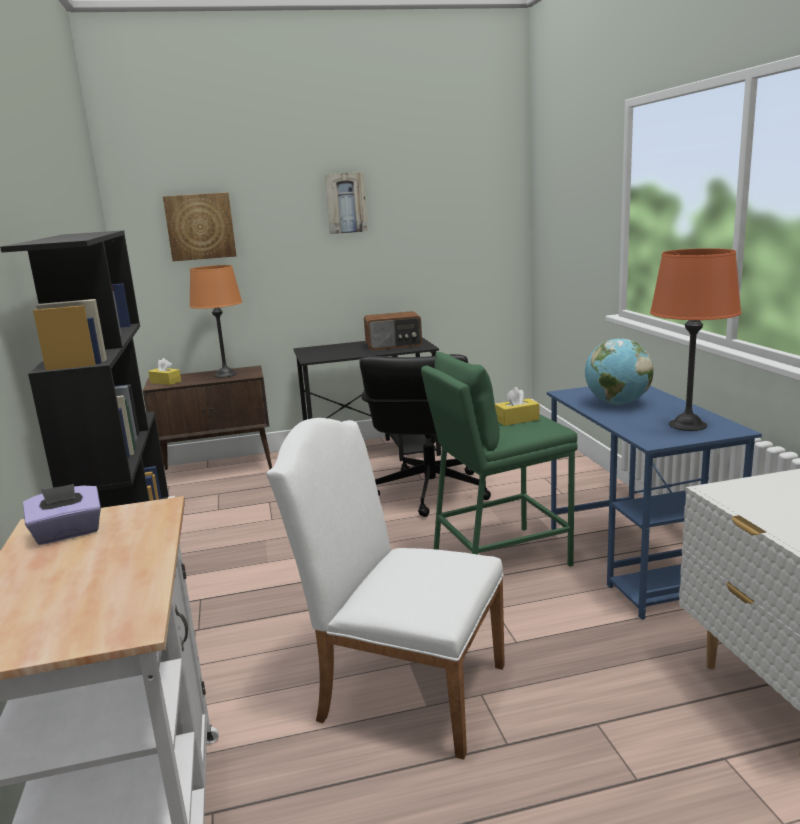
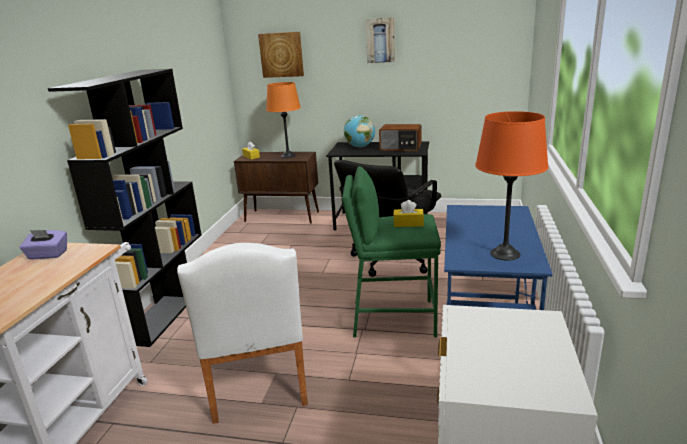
camera: 25 degrees right, 5 degrees up
(401, 688) = (257, 387): white chair -> white chair turned 150 degrees counterclockwise
(617, 403) = (481, 224): globe -> globe (360, 147)

